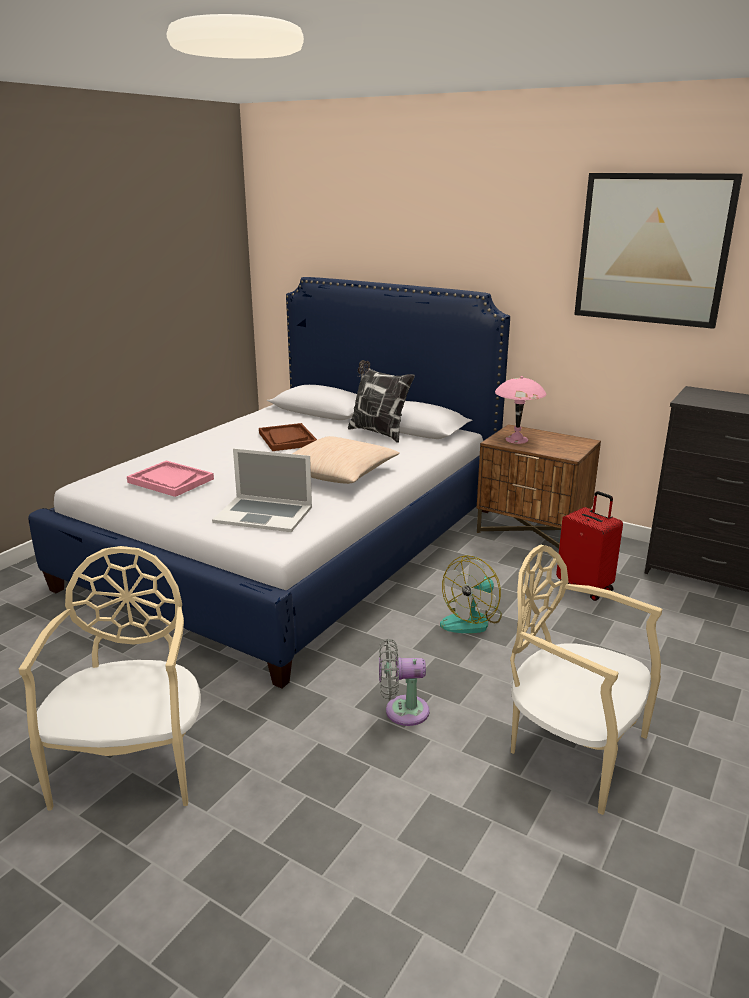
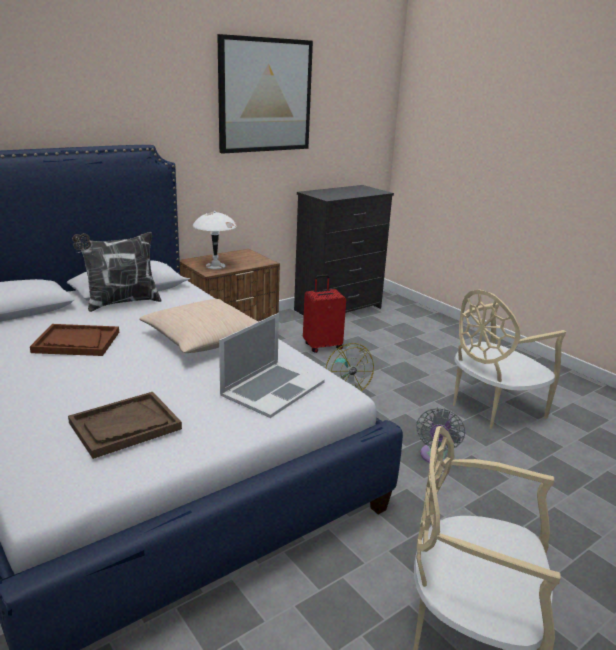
camera: 70 degrees left, 0 degrees up
(170, 481) = (125, 426): pink tray -> brown tray
(516, 439) = (215, 266): pink table lamp -> white table lamp

